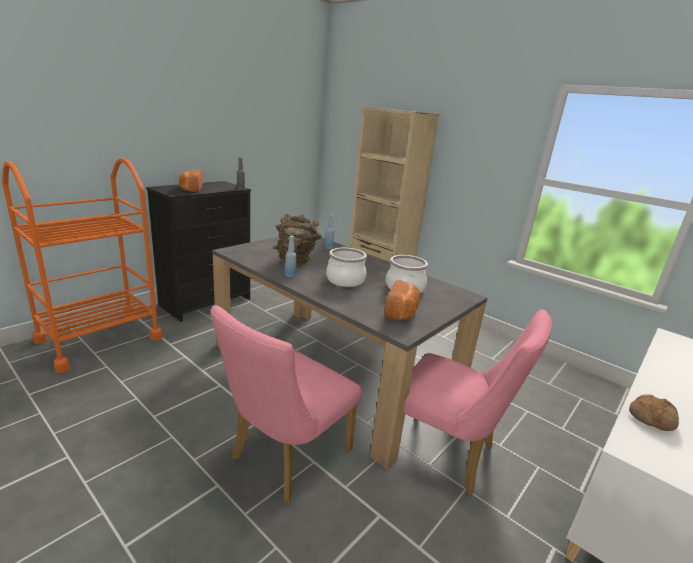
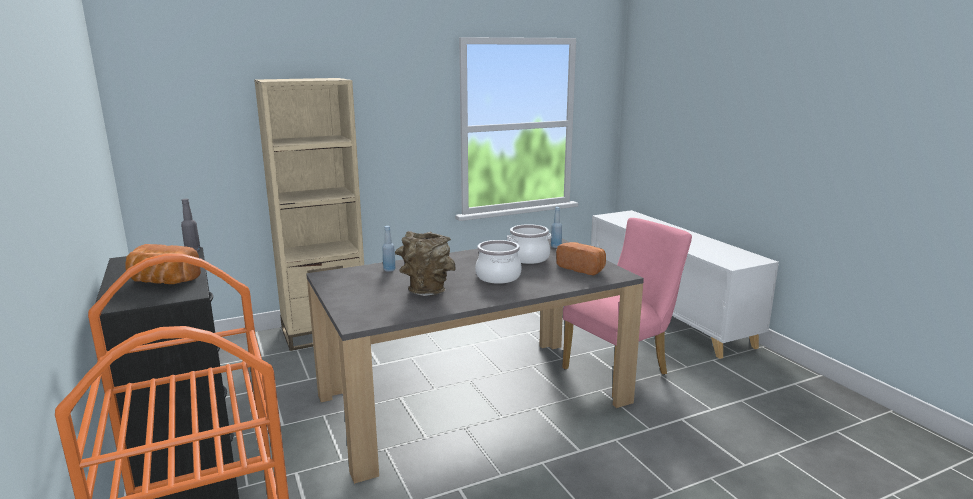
camera: 65 degrees left, 5 degrees down
(285, 458) = (607, 456): pink chair -> none
(290, 275) = (471, 299): blue bottle -> blue bottle (556, 246)
(652, 418) = (701, 251): bread -> none

